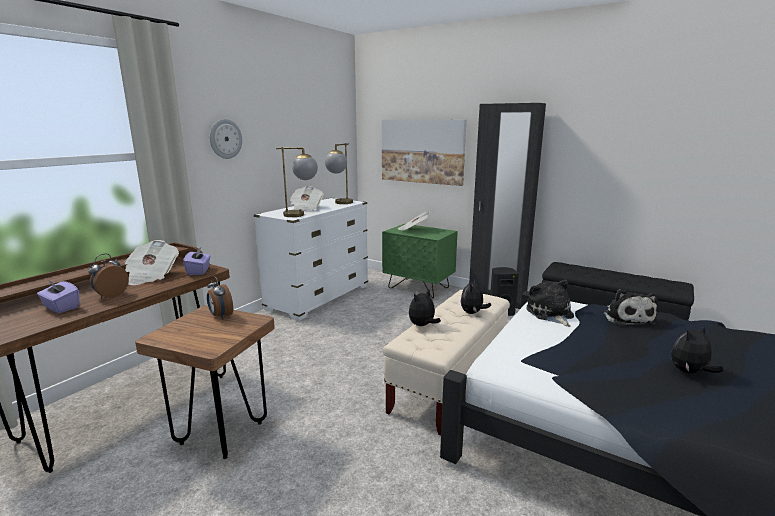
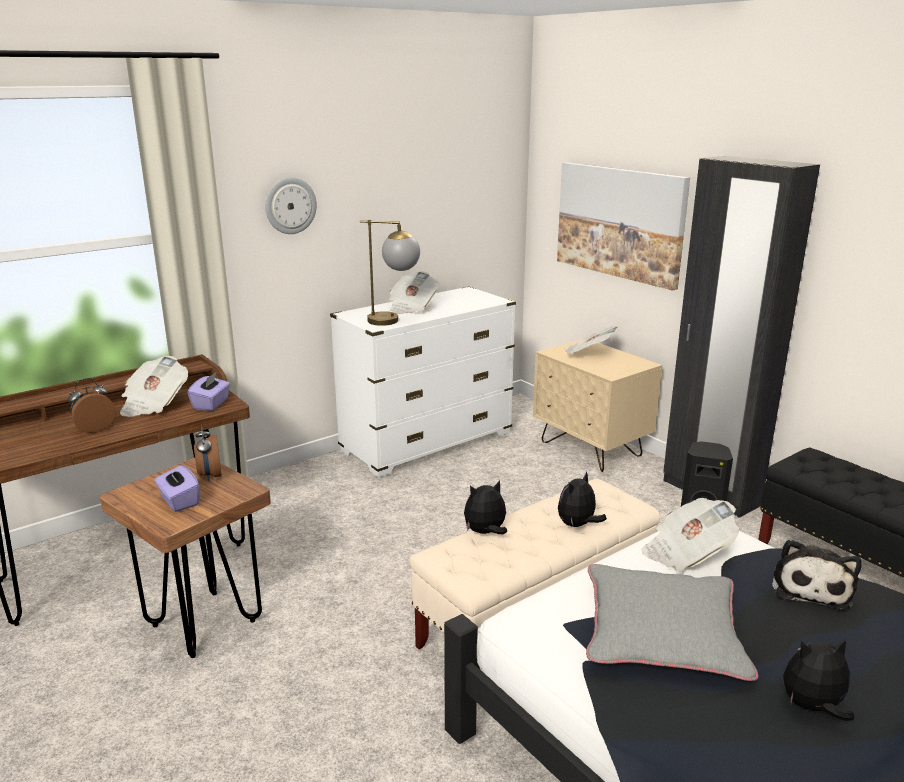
camera: 20 degrees right, 5 degrees up
(61, 307) = (37, 439): purple tissue box -> purple tissue box (179, 501)
(340, 203) = (471, 302): table lamp -> none
(419, 288) = (591, 449): green nightstand -> beige nightstand
(550, 314) = (686, 553): plush toy -> newspaper
(577, 353) = (662, 632): none -> grey pillow

